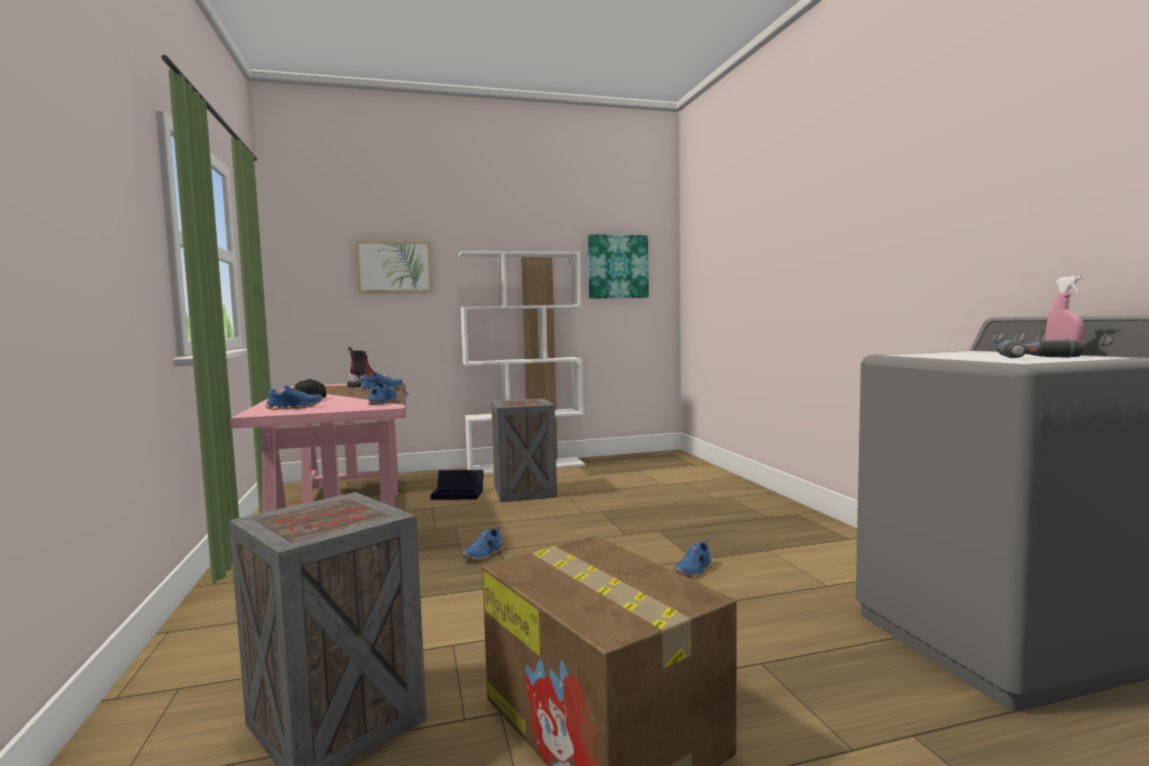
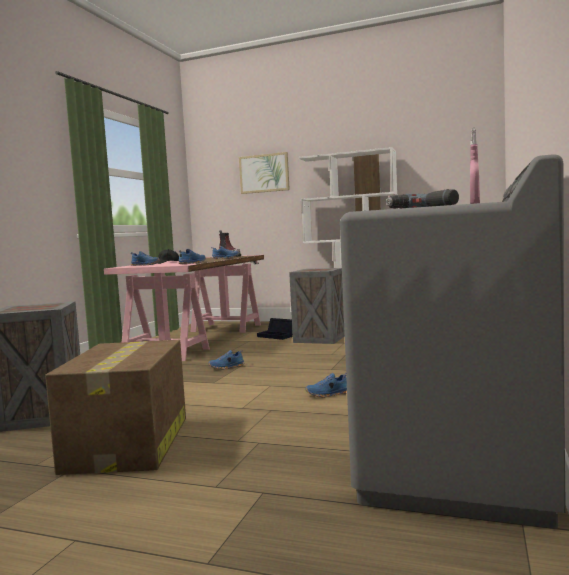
camera: 35 degrees right, 0 degrees up
(617, 266) = (439, 156): picture -> none

